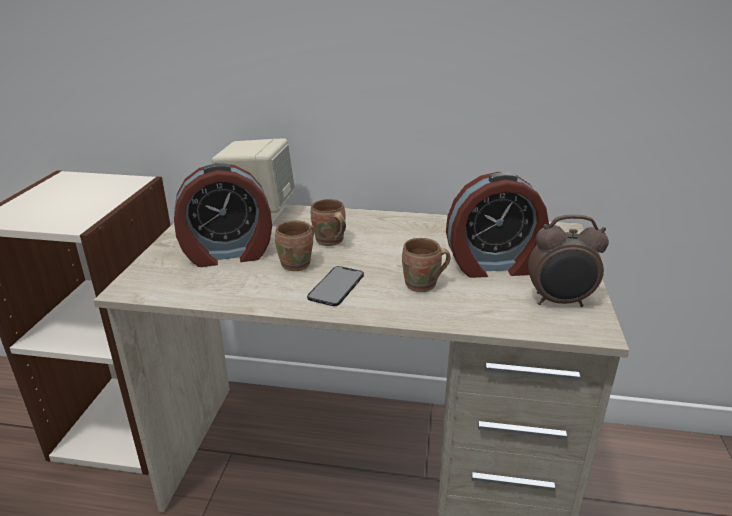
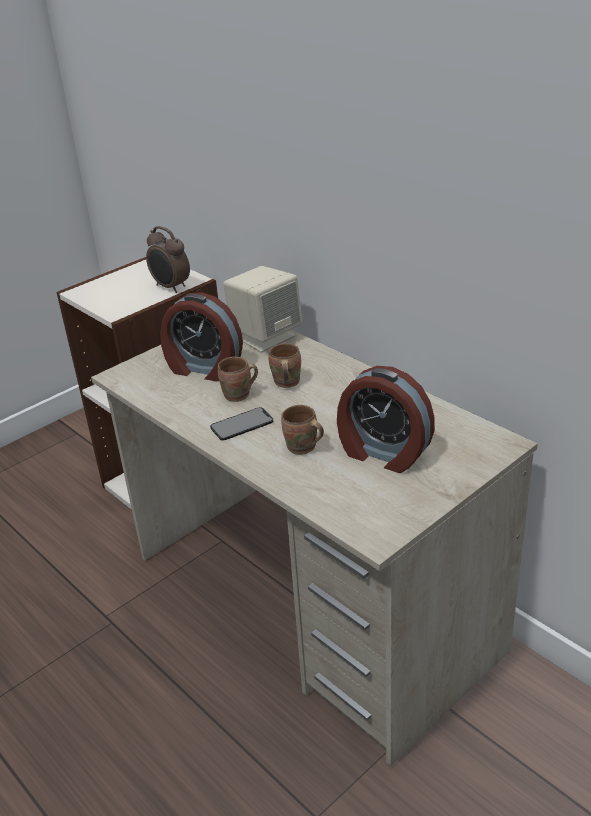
camera: 40 degrees right, 5 degrees up
(559, 302) = (386, 505): alarm clock -> alarm clock (170, 287)

